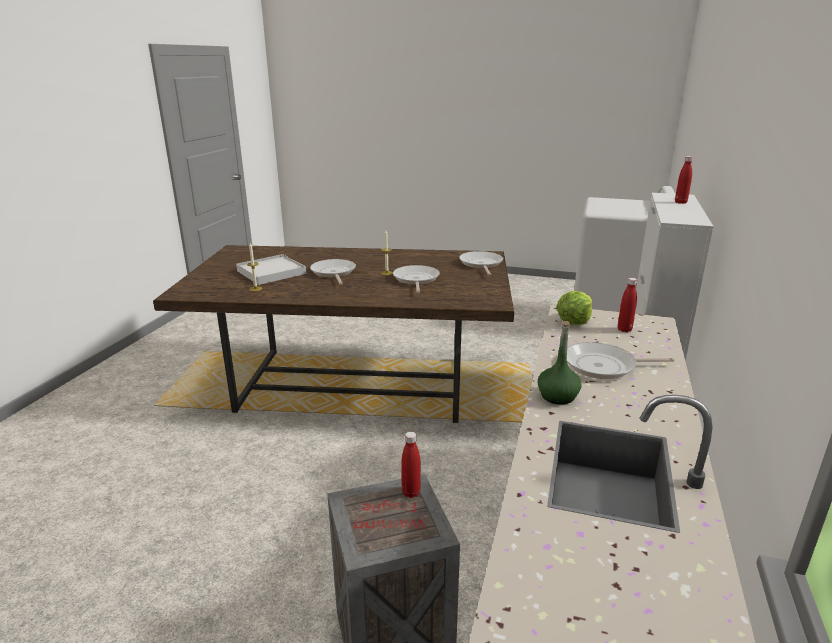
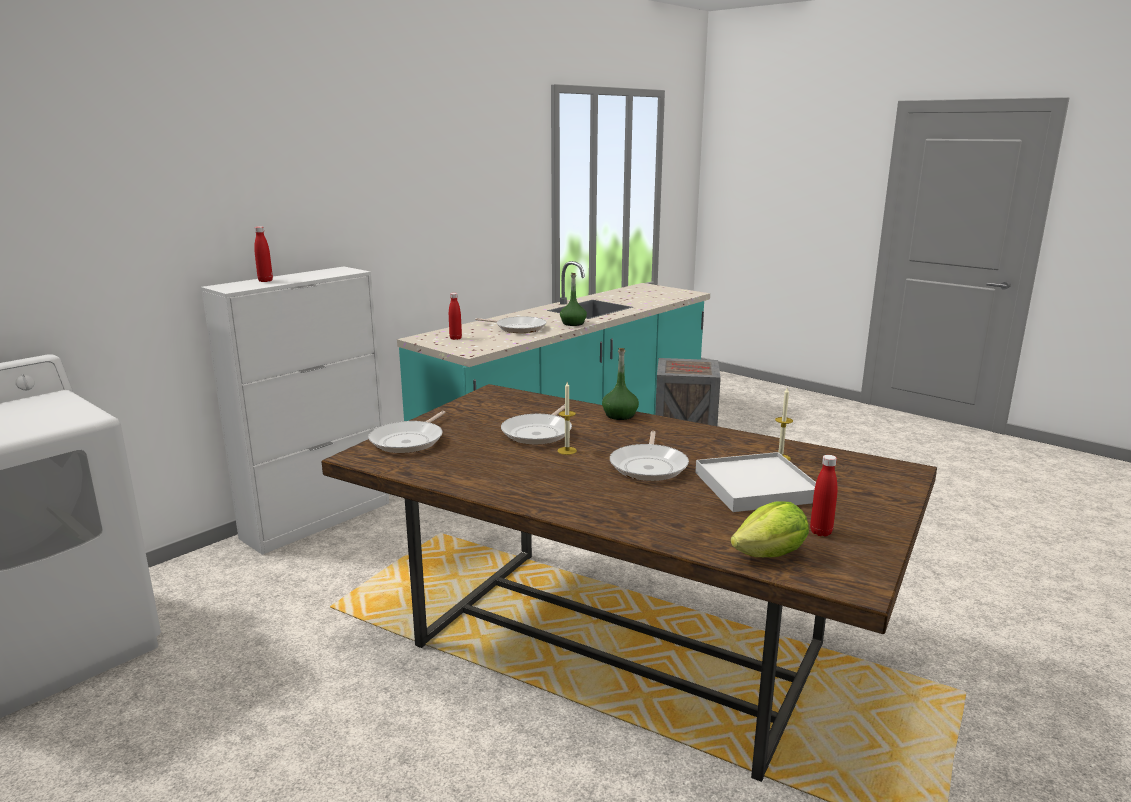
camera: 155 degrees left, 5 degrees down
(376, 300) = (620, 415): none -> green bottle
(411, 493) = (670, 370): red bottle -> red bottle (821, 532)
(574, 321) = (480, 346): lettuce -> lettuce (770, 555)

